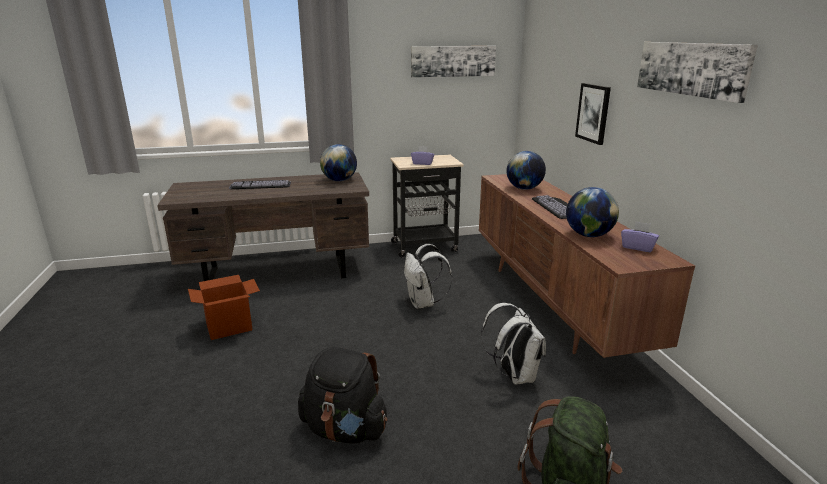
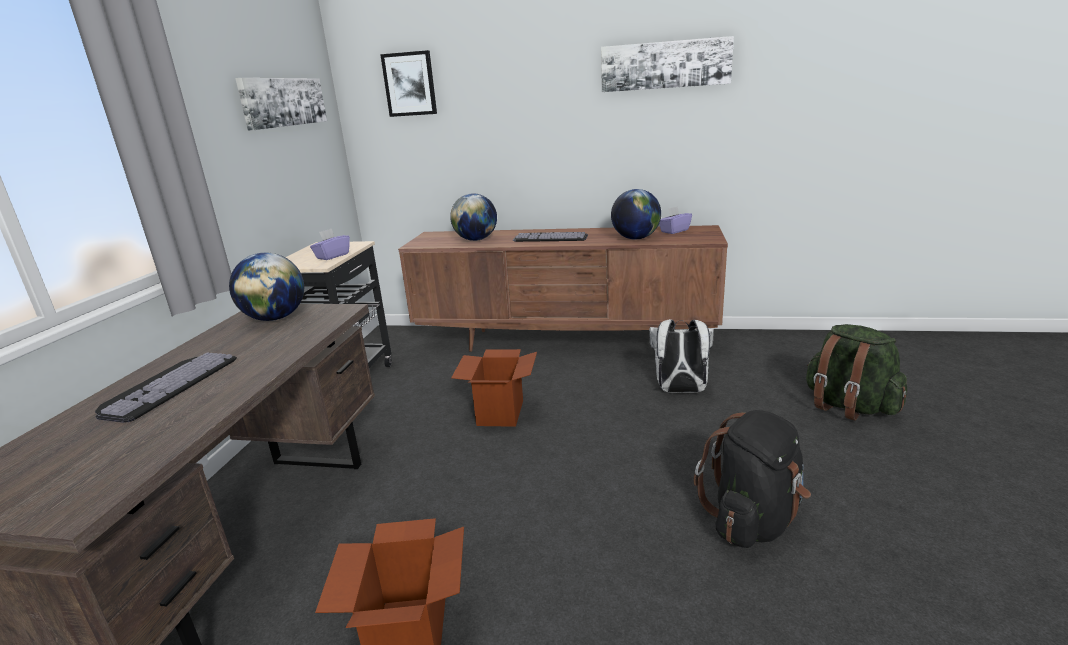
camera: 65 degrees left, 0 degrees up
(423, 303) = (500, 412): white backpack -> cardboard box
(593, 113) = (528, 133): picture -> picture (409, 84)

